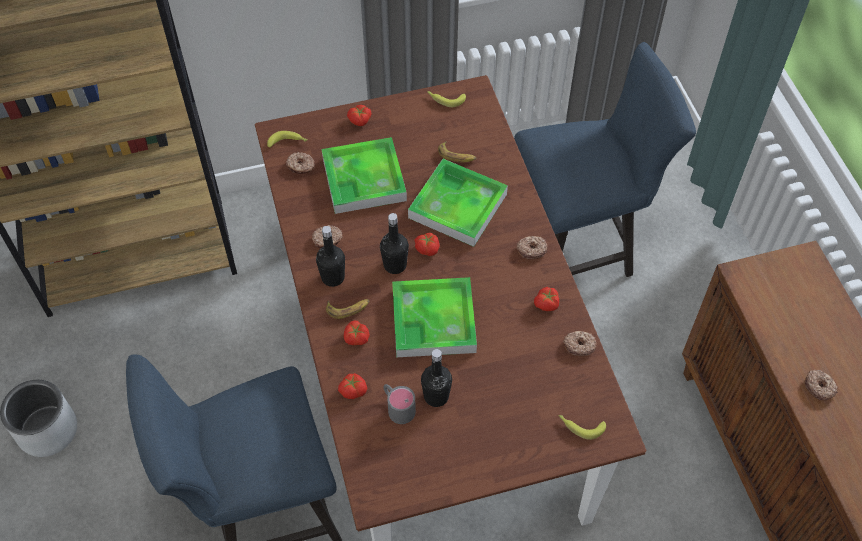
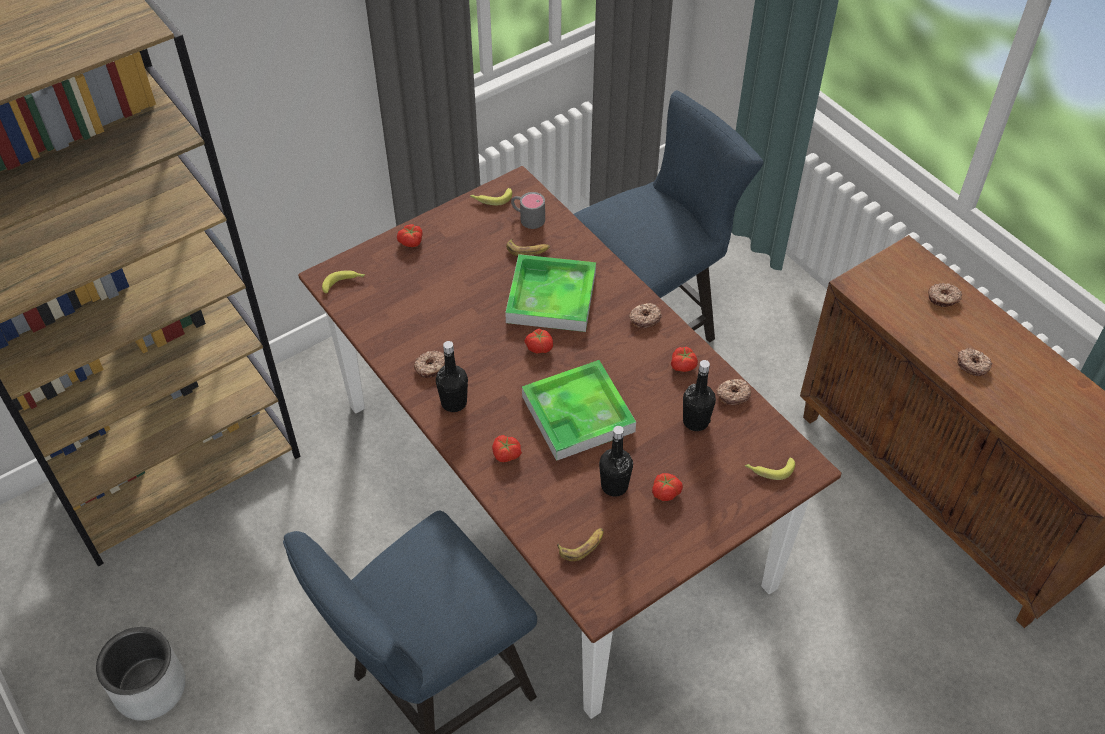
camera: 20 degrees left, 5 degrees down
(301, 166) = (369, 303): donut -> donut (943, 298)
(348, 309) = (484, 428): banana -> banana (582, 546)
(353, 390) = (526, 506): tomato -> tomato (665, 491)
(364, 179) = (442, 298): tray -> none
(395, 265) = (513, 372): black bottle -> black bottle (695, 421)
(397, 407) = (580, 508): grey mug -> grey mug (527, 218)

